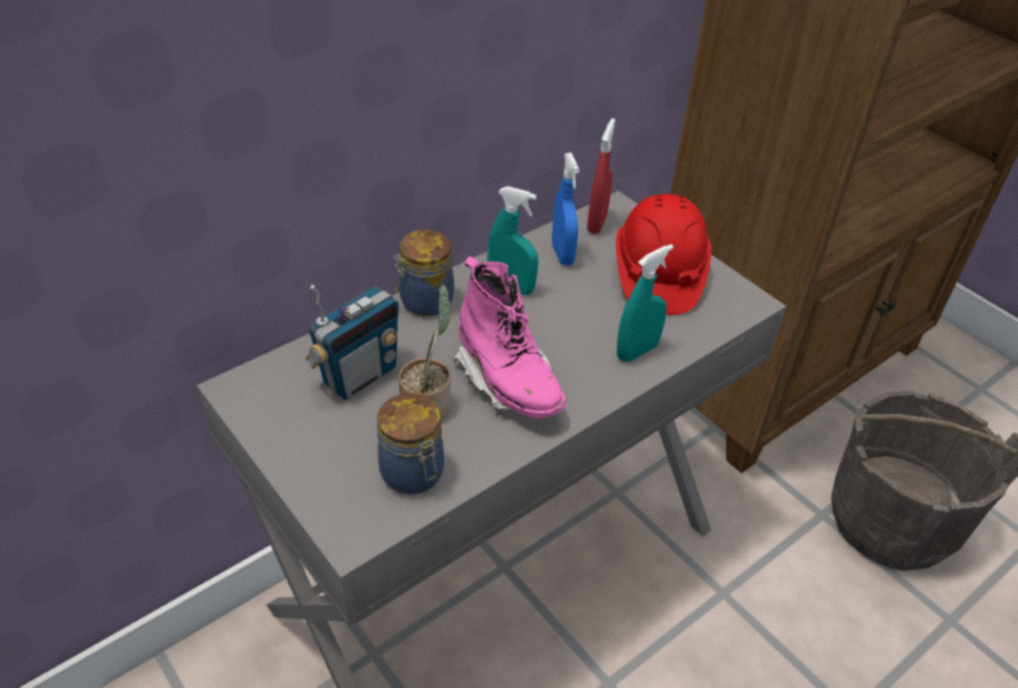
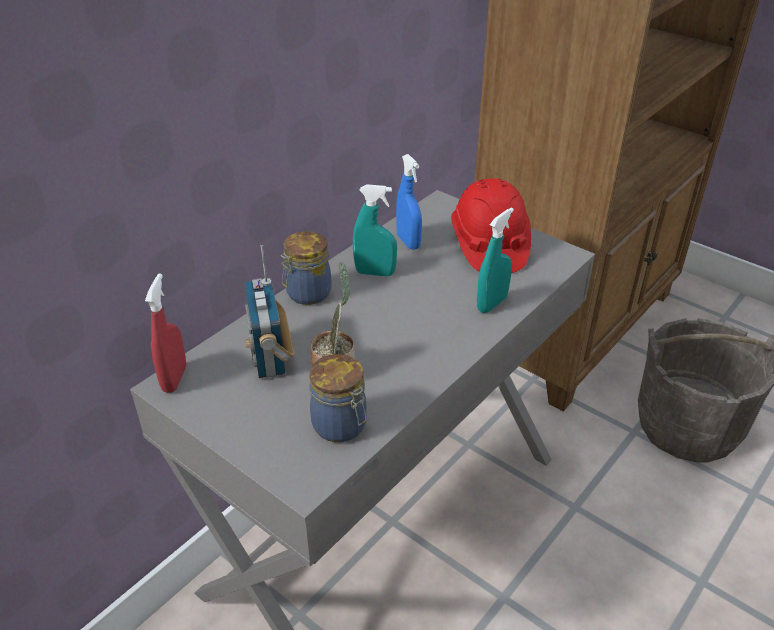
camera: 10 degrees left, 5 degrees down
(359, 375) = (270, 358): radio -> radio turned 135 degrees clockwise
(508, 381) = (396, 342): pink boot -> none
(597, 223) = (428, 215): red spray bottle -> red spray bottle (174, 379)

